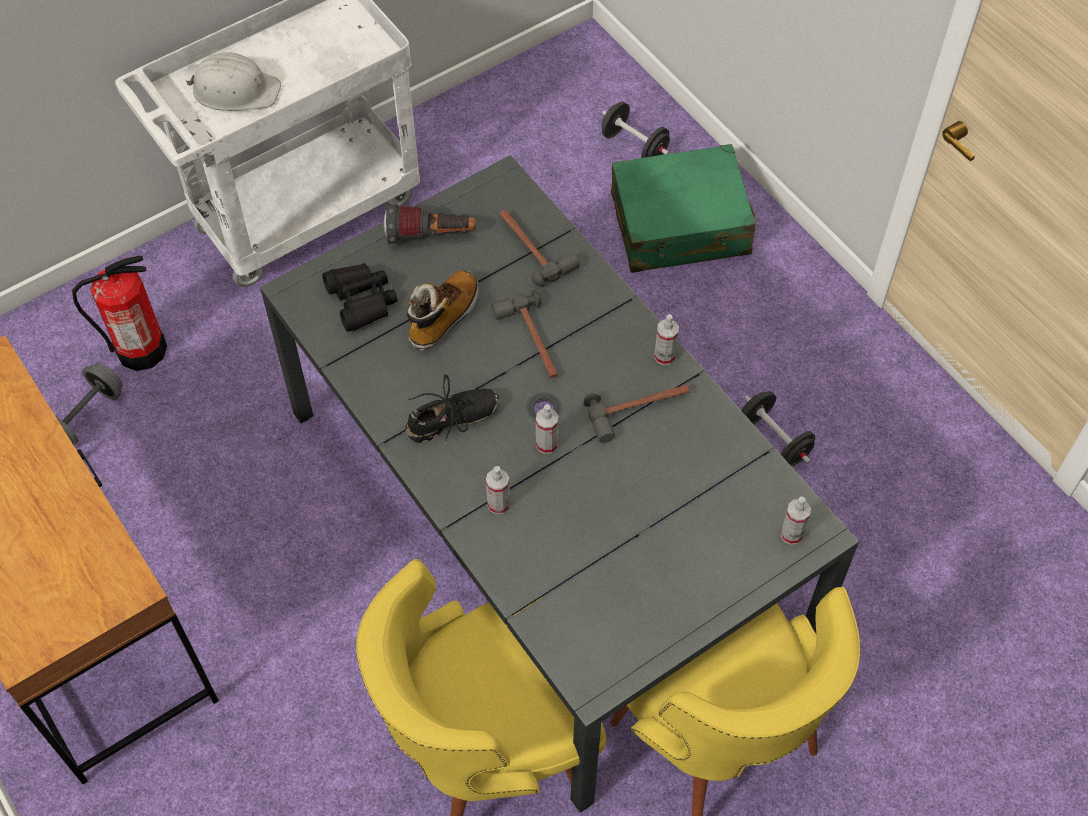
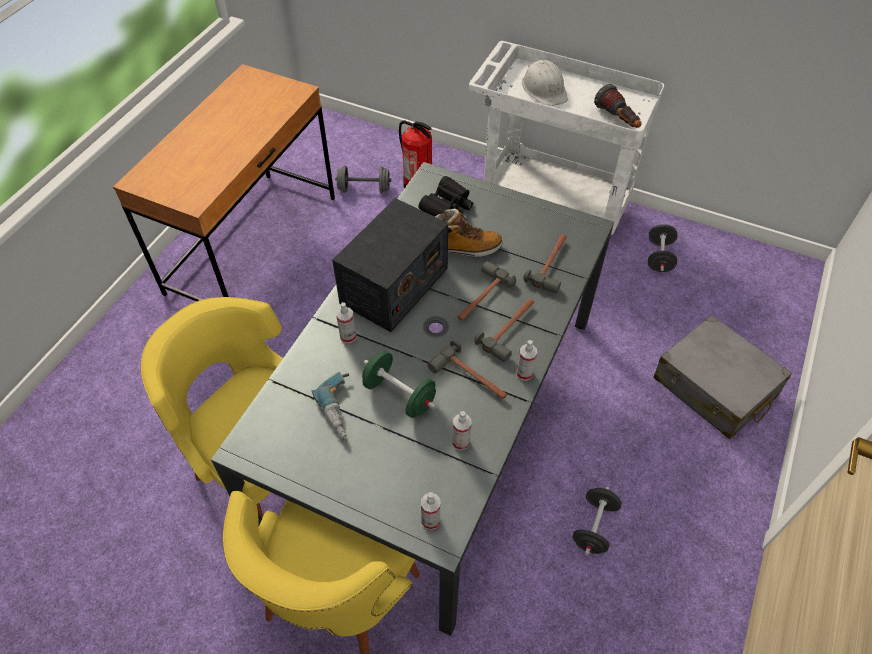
camera: 60 degrees right, 5 degrees down
(431, 237) = (518, 214): flashlight -> flashlight (618, 120)
(452, 420) = (394, 286): black shoe -> radio
(547, 444) = (408, 340): spray bottle -> spray bottle (461, 442)
(598, 337) = (510, 330): none -> hammer
(601, 555) = (343, 409): none -> power drill
(617, 489) = (399, 395): none -> green dumbbell
(634, 146) = (750, 331): black dumbbell -> black dumbbell (659, 257)
(680, 225) = (714, 387): green suitcase -> grey suitcase

